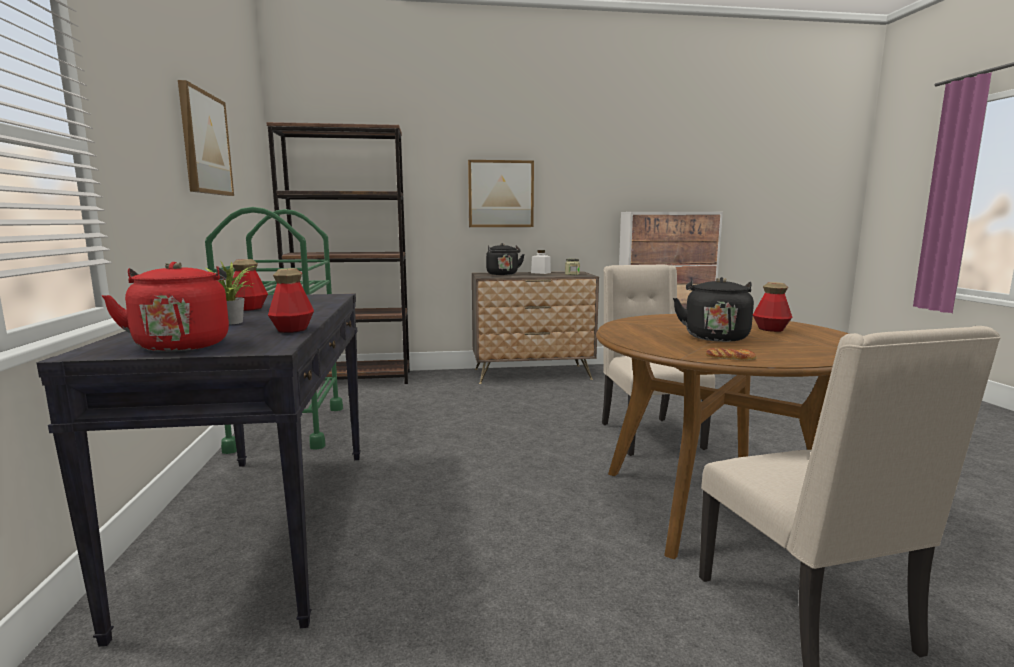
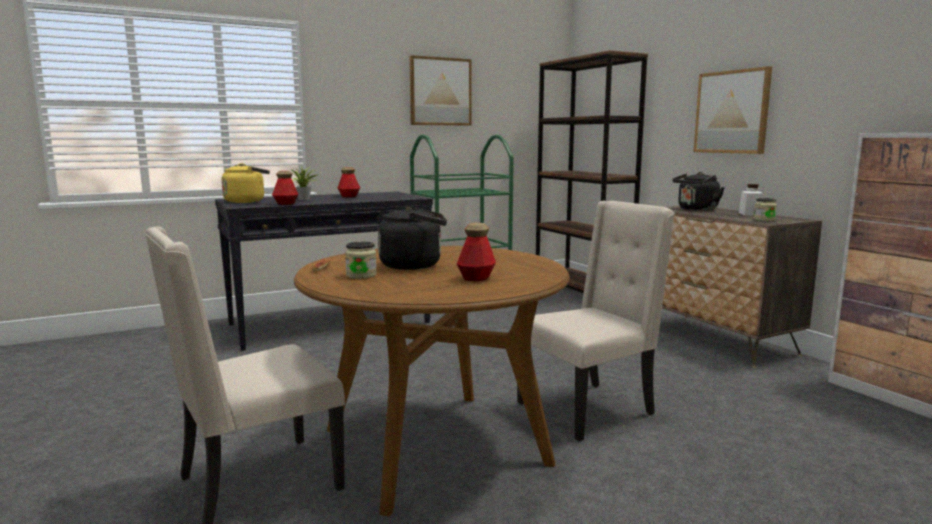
camera: 70 degrees right, 0 degrees up
(182, 344) = (247, 201): red kettle -> yellow kettle
(767, 350) = (361, 275): none -> jar

